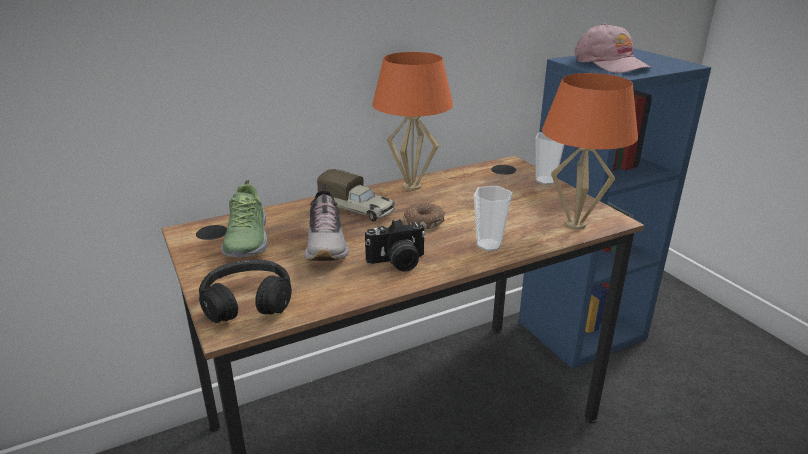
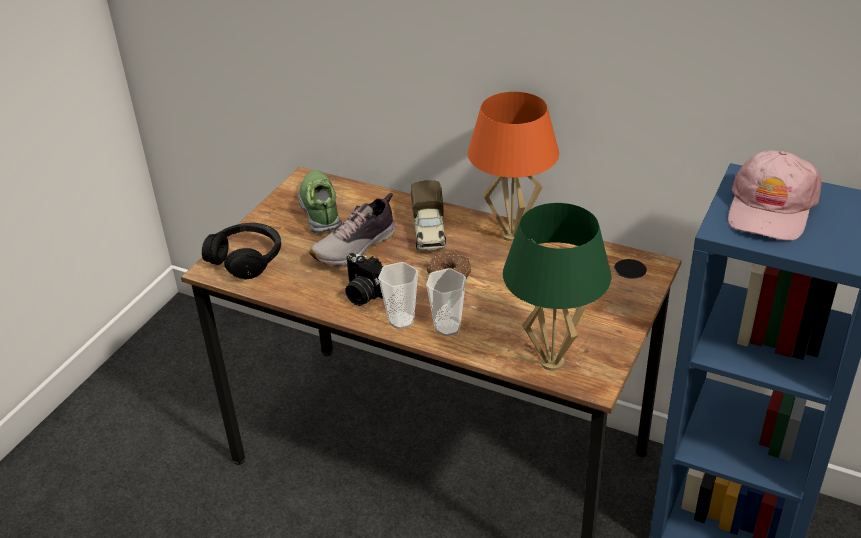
camera: 55 degrees right, 10 degrees up
(246, 239) = (321, 209): shoe -> shoe turned 120 degrees clockwise
(545, 180) = (636, 306): cup -> cup (401, 320)
(574, 224) = (551, 362): orange table lamp -> green table lamp

